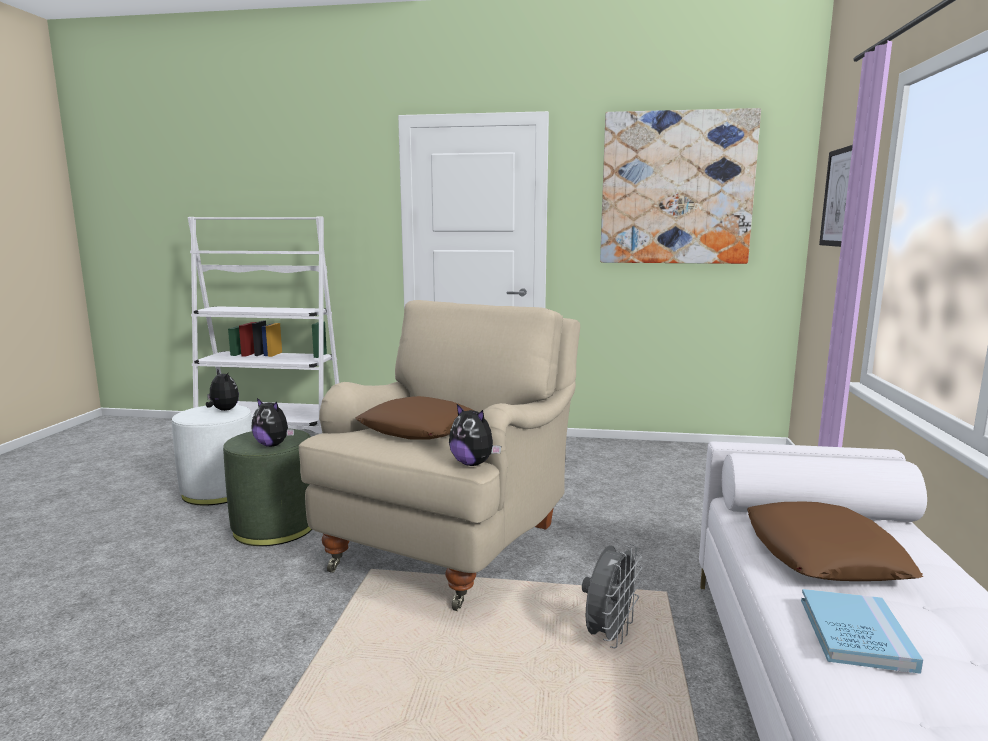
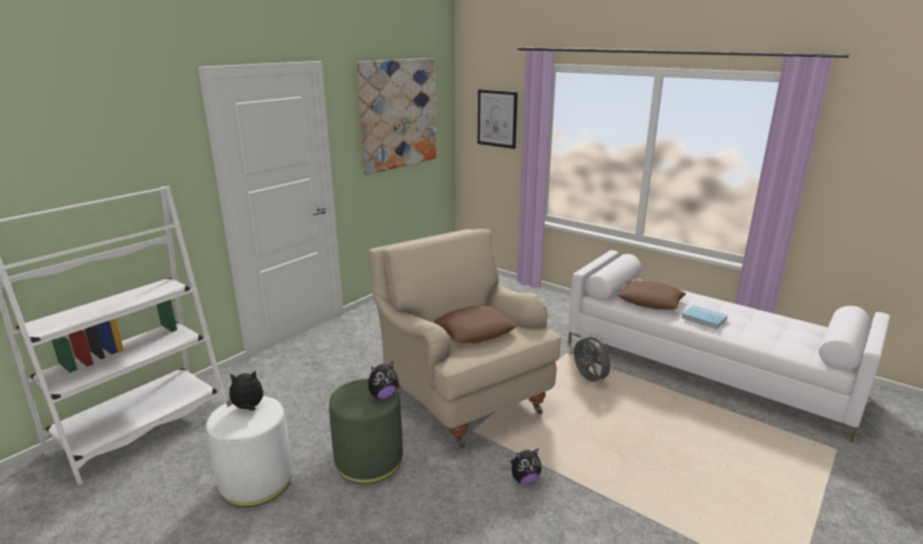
camera: 60 degrees left, 10 degrees up
(473, 463) = (545, 331): plush toy -> plush toy (524, 479)

